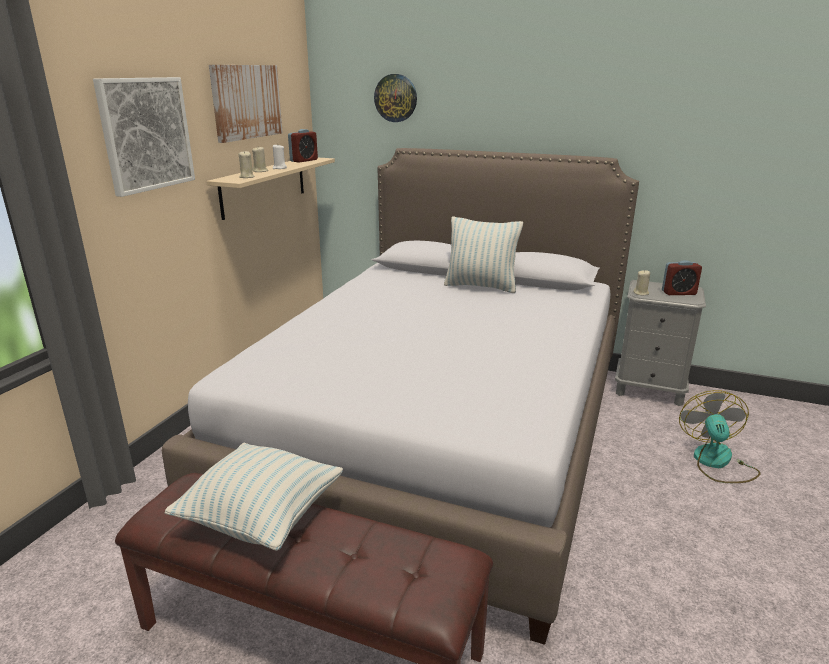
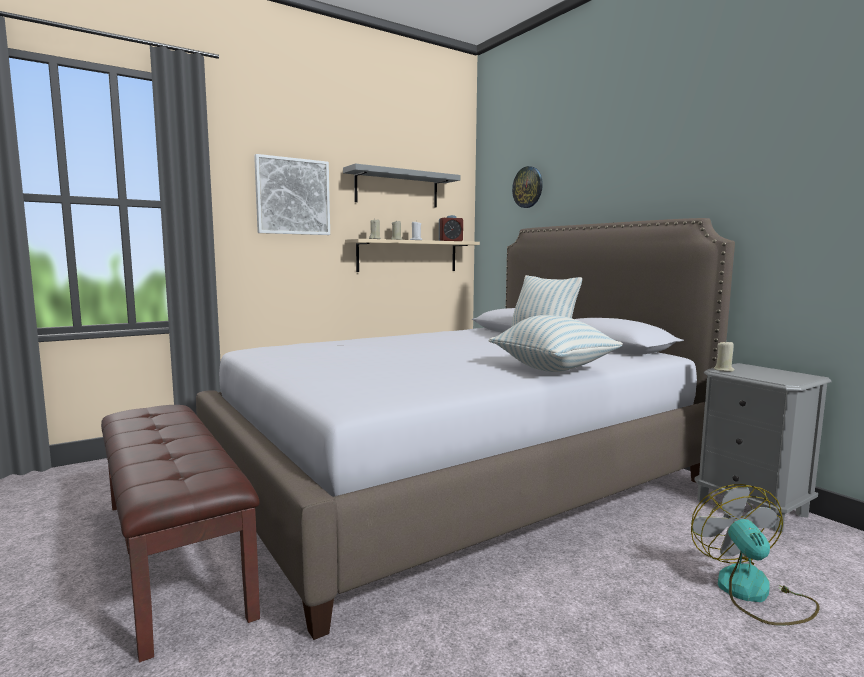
camera: 35 degrees right, 15 degrees down
(246, 102) = (397, 189): picture -> grey shelf
(262, 518) = (166, 428): pillow -> pillow (553, 368)
(678, 293) = (779, 376): alarm clock -> none
(716, 462) = (753, 593): fan -> fan turned 45 degrees counterclockwise

